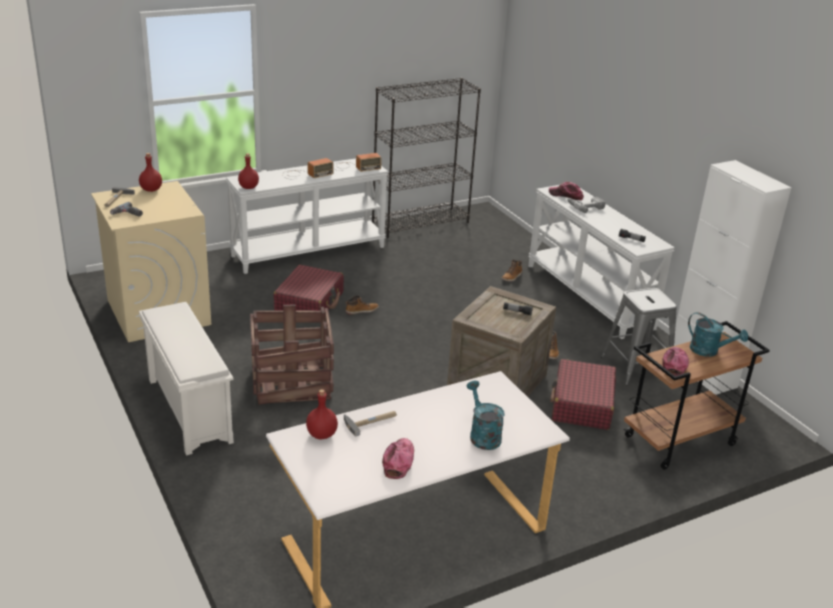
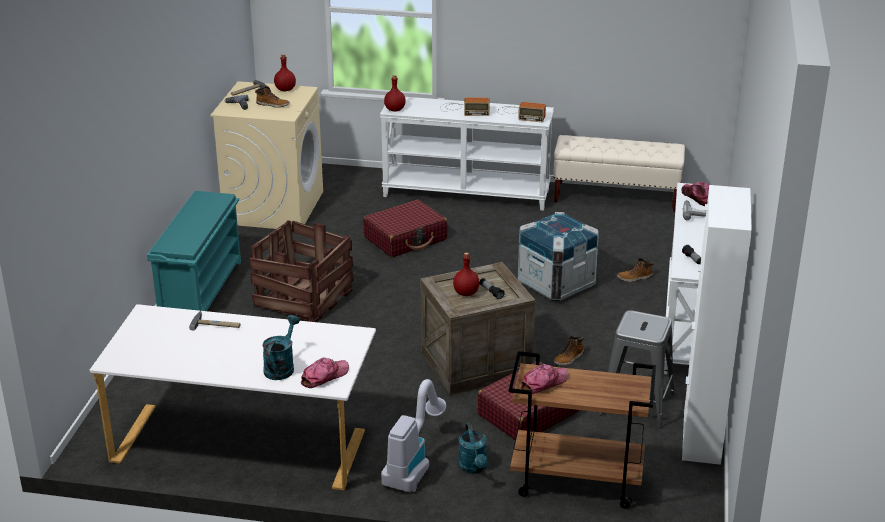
camera: 40 degrees right, 0 degrees up
(188, 410) = (201, 290): white shoe rack -> turquoise shoe rack
(321, 434) = (169, 319): red bottle -> red bottle (465, 293)
(361, 310) = (441, 261): boot -> boot (273, 104)
(398, 461) = (193, 358): cap -> cap (324, 376)
(421, 222) = (616, 197): black bookcase -> beige bench
(467, 299) = (556, 284): none -> crate
(563, 482) = (413, 464): none -> vacuum cleaner
(709, 351) = (601, 386): turquoise watering can -> turquoise watering can (474, 468)

